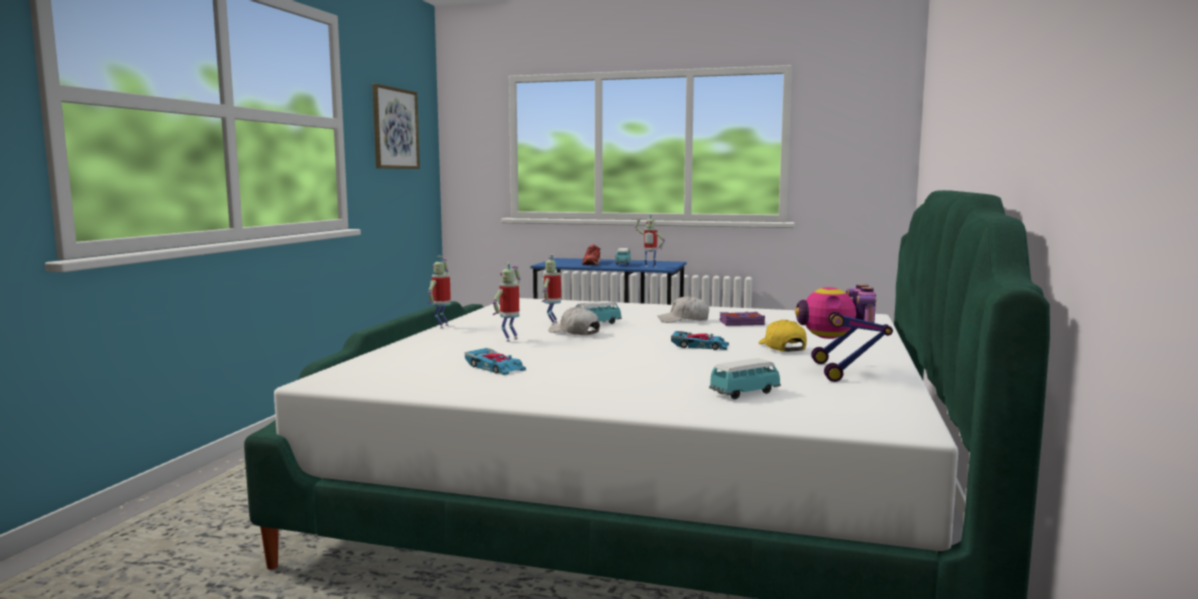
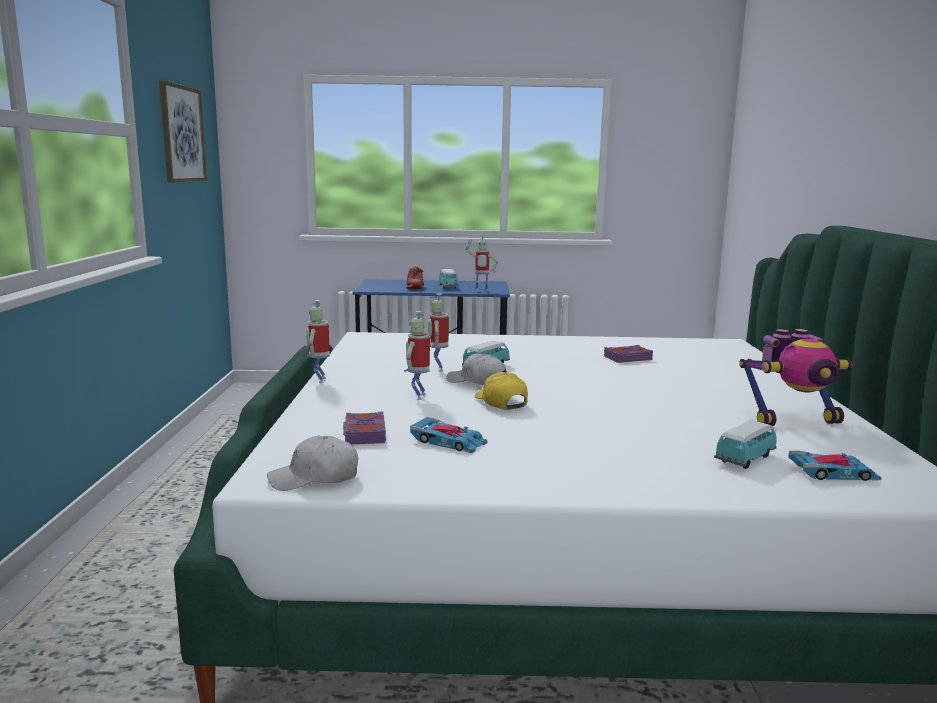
camera: 15 degrees left, 5 degrees up
(433, 359) = (364, 434): none -> purple book
(683, 320) = (567, 357): white cap -> white cap (314, 478)
(700, 346) = (625, 393): toy car -> toy car (833, 473)
(782, 348) = (704, 390): yellow cap -> yellow cap (501, 402)
(838, 371) = (792, 420): toy robot -> toy robot turned 90 degrees counterclockwise

